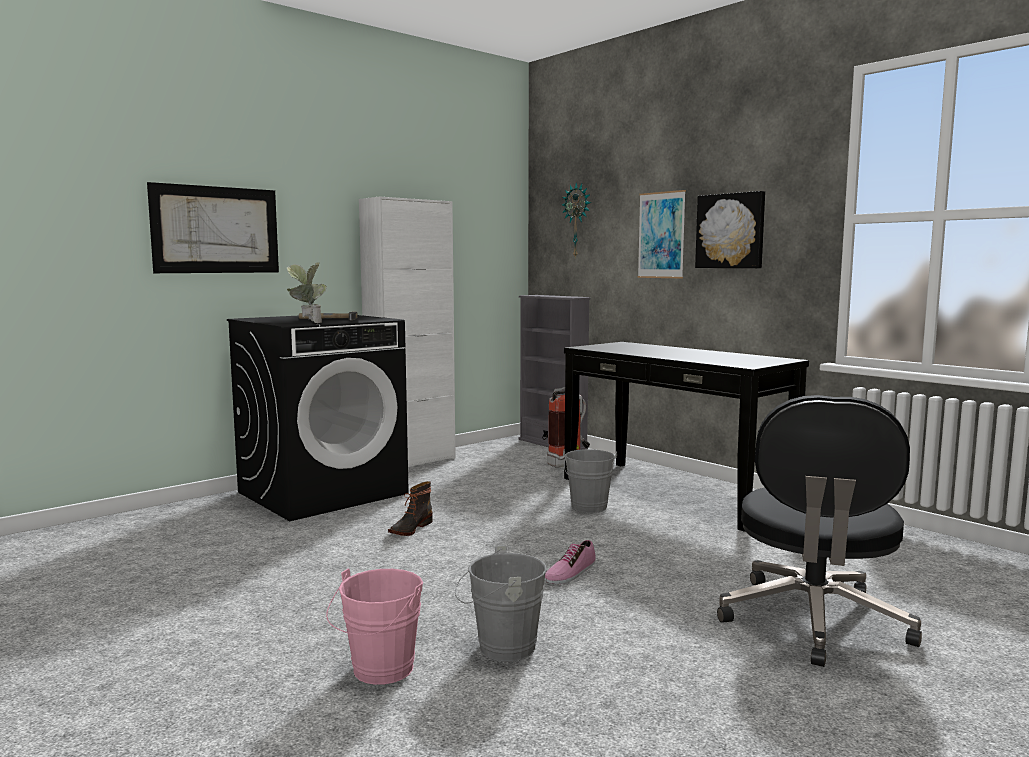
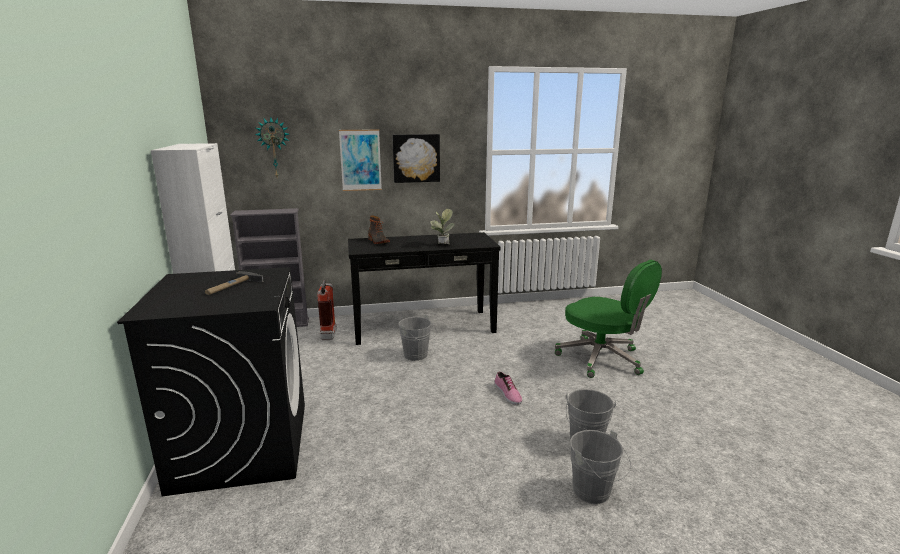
camera: 60 degrees left, 10 degrees up
(216, 230) = (84, 218): picture -> none
(307, 323) = (260, 297): potted plant -> potted plant (442, 245)
(379, 672) = (594, 493): pink bucket -> grey bucket
(410, 528) = (380, 425): boot -> boot (378, 241)
(813, 622) = (602, 359): black office chair -> green office chair

